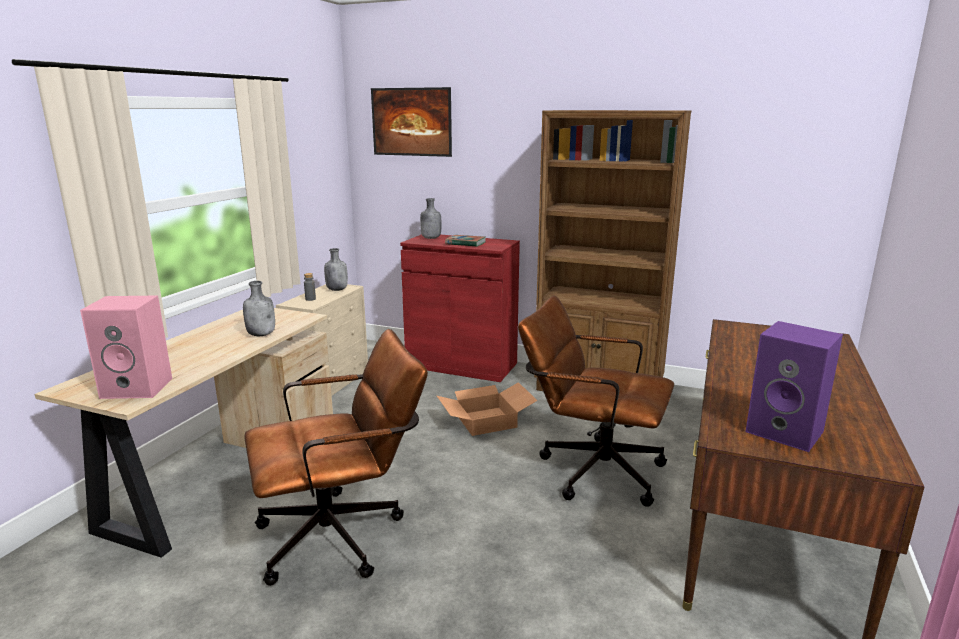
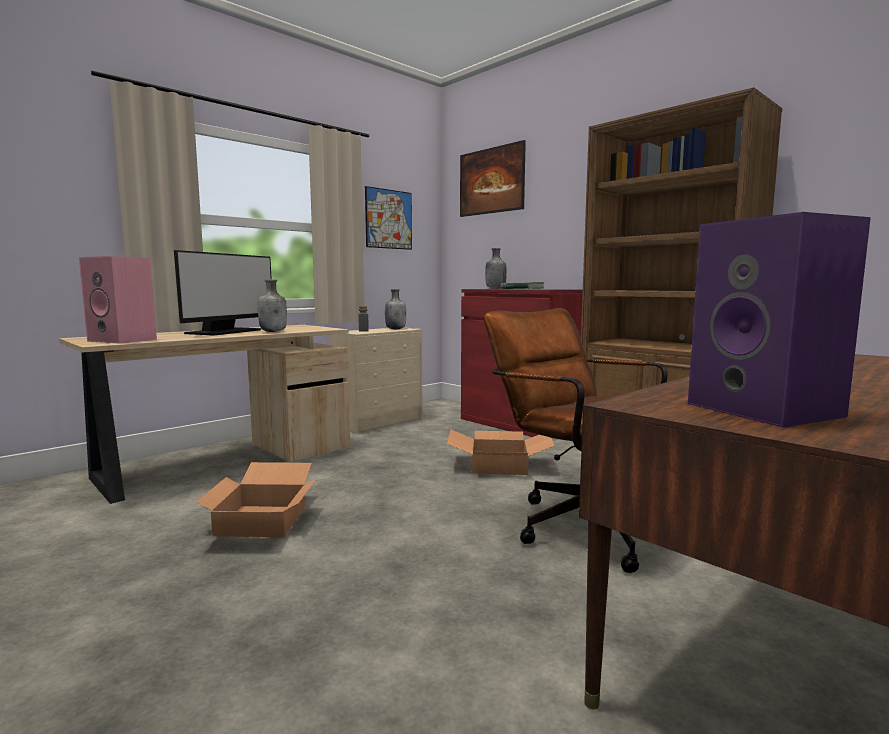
camera: 25 degrees right, 10 degrees down
(208, 343) = (225, 332): none -> monitor
(305, 165) = (388, 219): none -> picture
(343, 535) = (262, 521): brown office chair -> cardboard box

